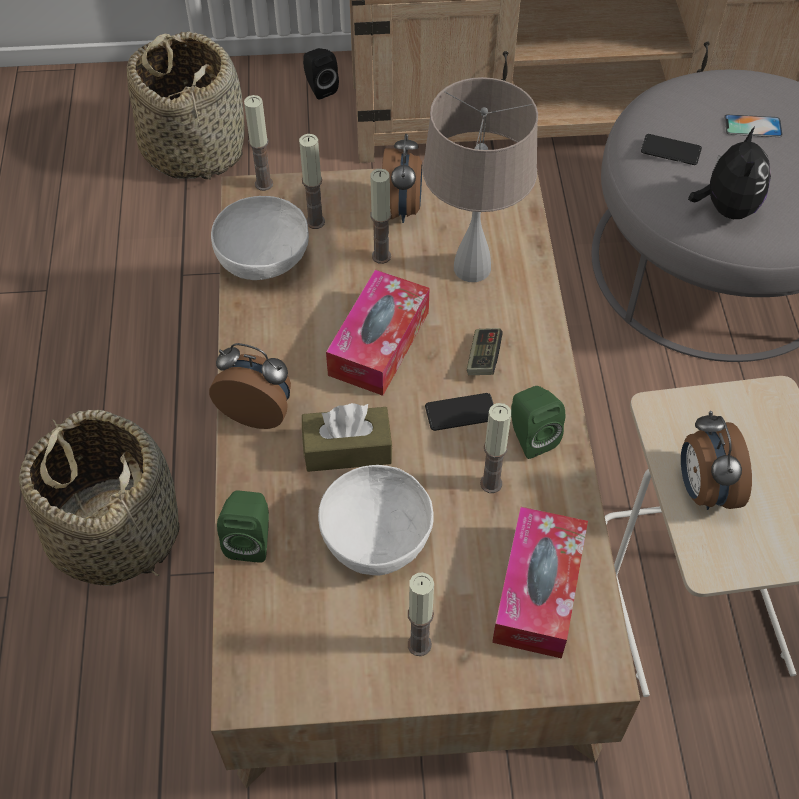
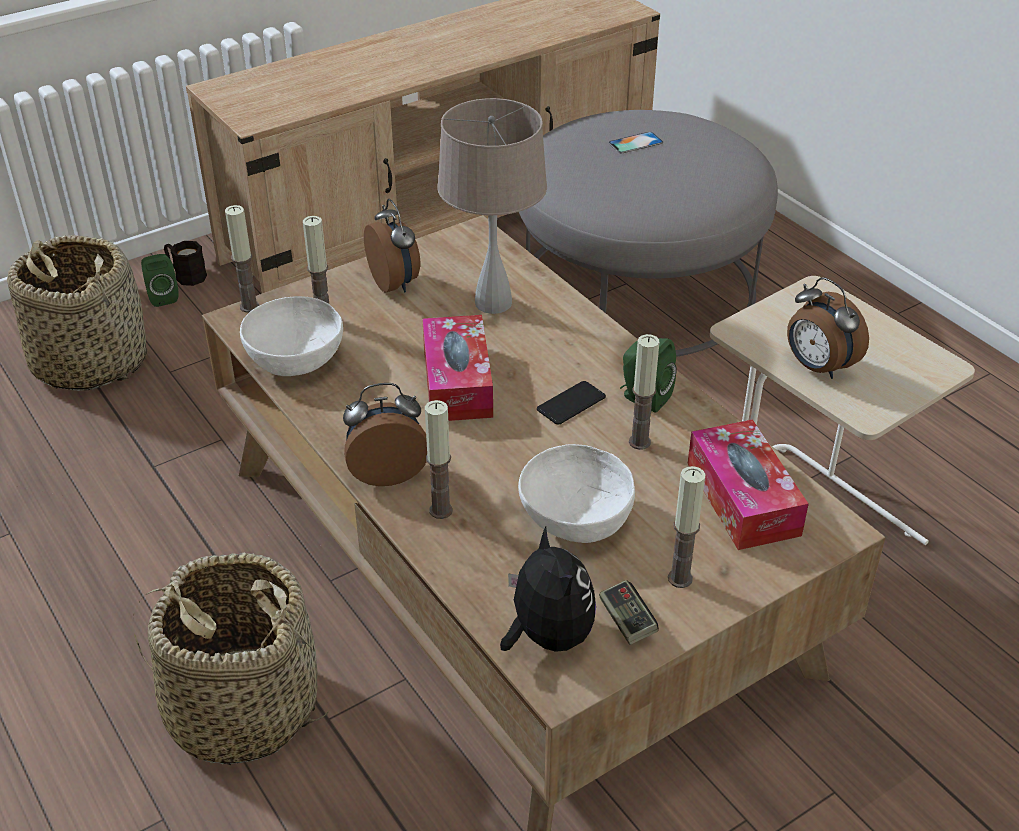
camera: 30 degrees left, 15 degrees down
(250, 540) = (463, 568): green speaker -> green speaker (162, 296)
(319, 88) = (186, 275): black speaker -> black mug
(347, 449) = (494, 467): brown tissue box -> none
(381, 256) = (405, 321): candle -> candle (440, 510)
(483, 358) = (557, 360): game controller -> game controller (627, 621)
(670, 150) = (586, 177): phone -> none
(726, 207) = (661, 199): plush toy -> plush toy (547, 636)

